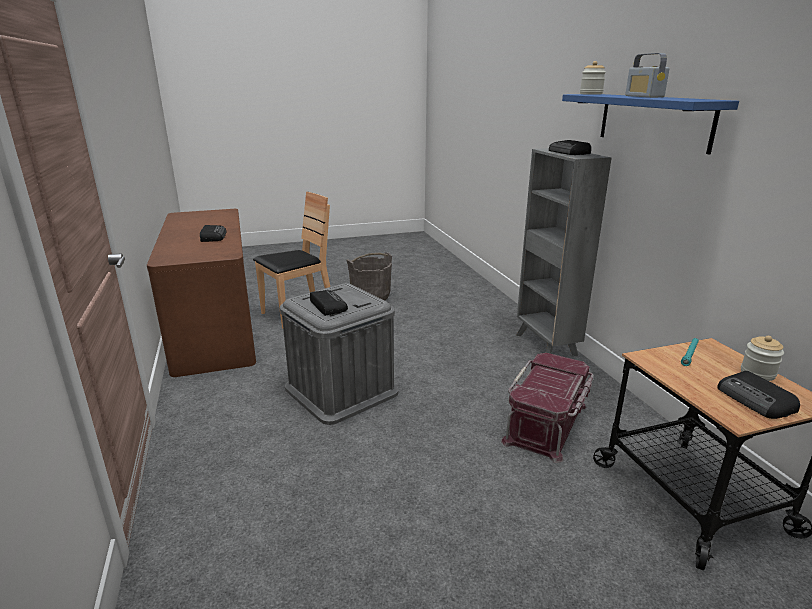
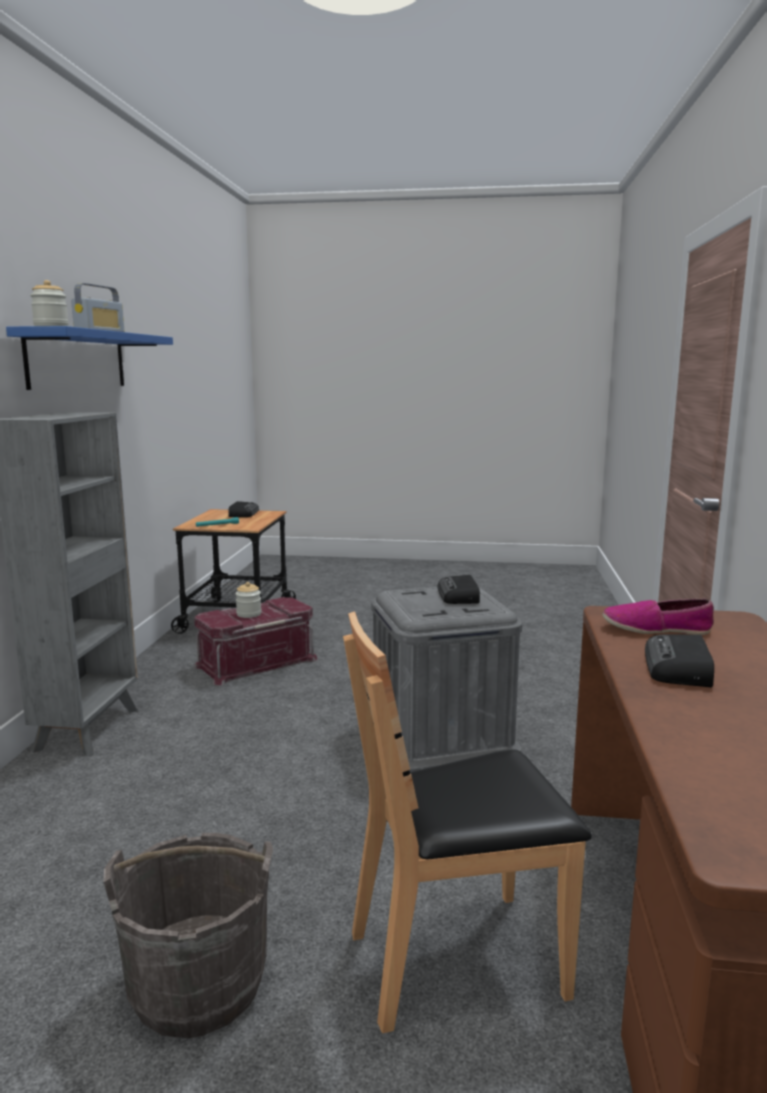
camera: 155 degrees left, 10 degrees down
(211, 249) = (656, 629): none -> shoe
(569, 152) = (59, 415): radio -> none
(757, 373) = (207, 517): jar -> jar (249, 614)

